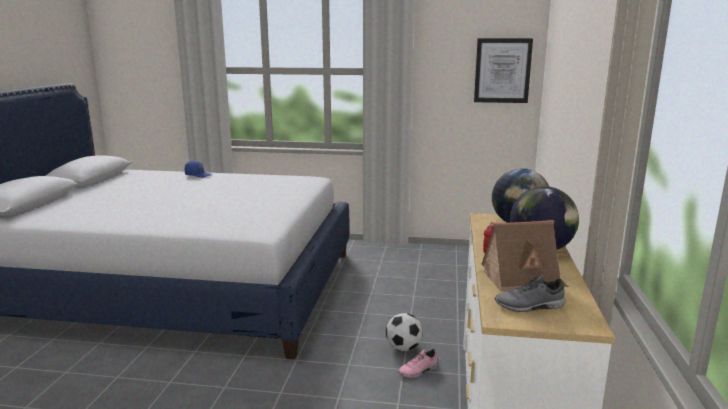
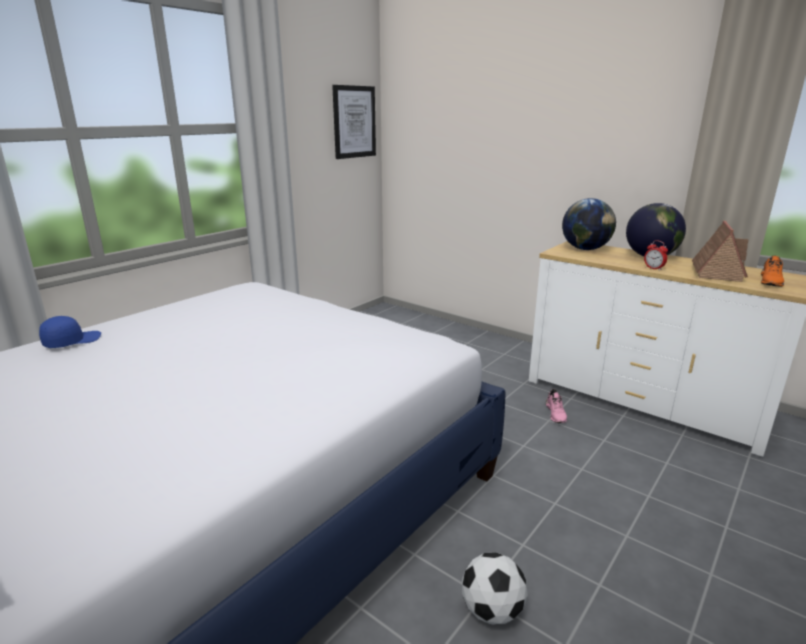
camera: 60 degrees left, 5 degrees up
(403, 348) = (512, 408): football -> football (492, 610)
(529, 306) = (771, 282): grey shoe -> orange shoe

